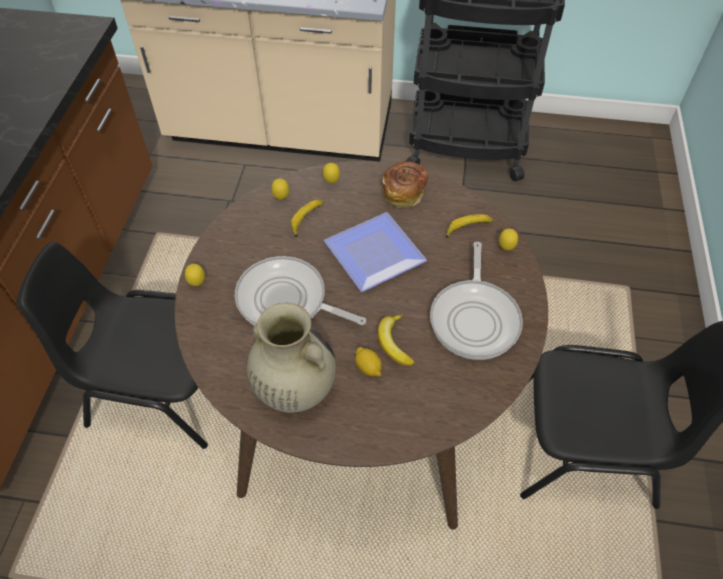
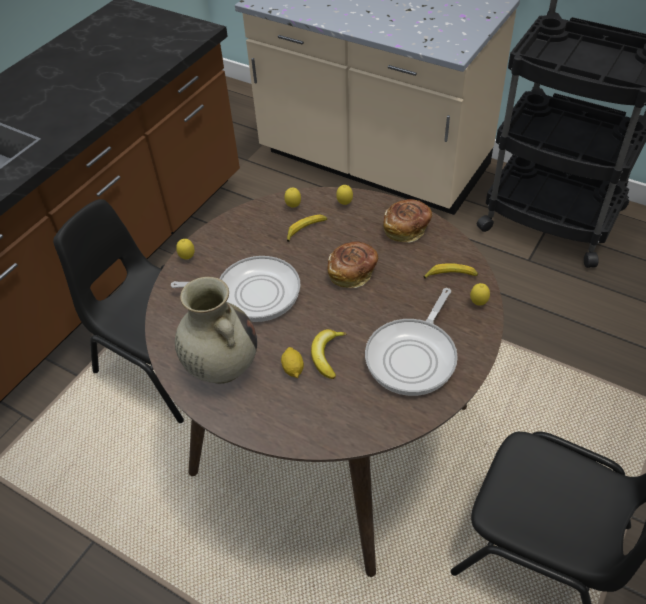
camera: 25 degrees right, 5 degrees down
(286, 301) = (253, 293): frying pan -> frying pan turned 135 degrees clockwise
(375, 251) = (352, 273): plate -> bread

